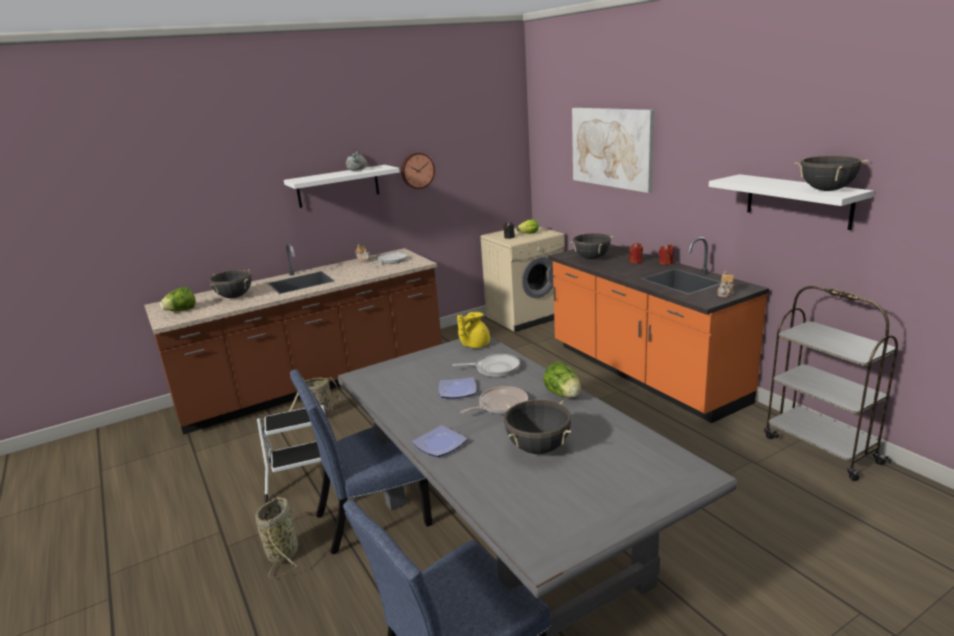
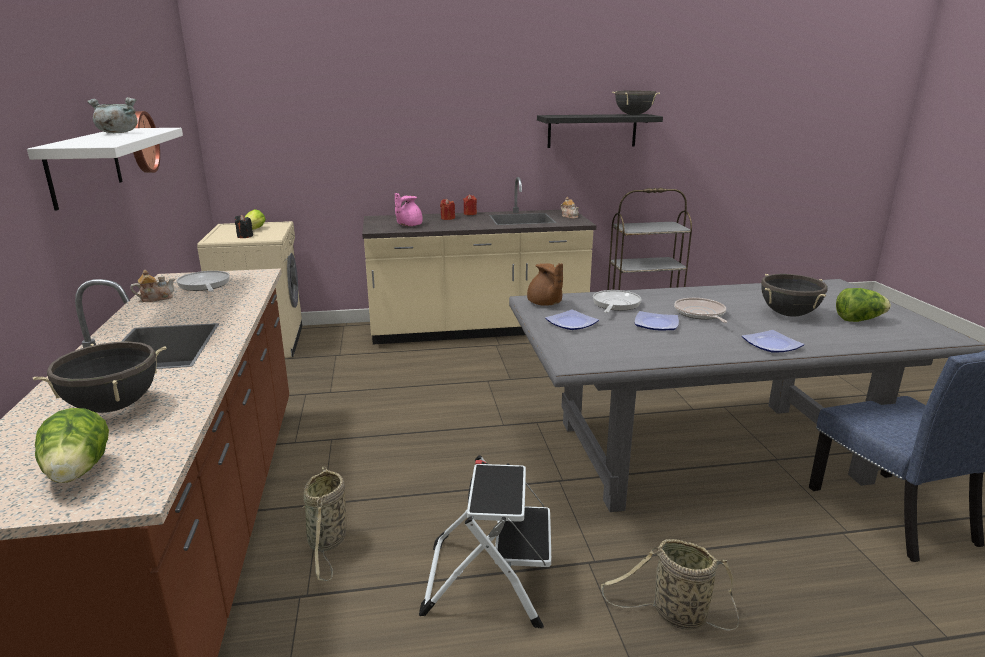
camera: 70 degrees left, 0 degrees up
(374, 517) = (631, 525): blue chair -> none
(436, 362) = (572, 323): none -> plate
(474, 345) = (545, 303): yellow teapot -> brown teapot
(564, 395) = (693, 293): lettuce -> lettuce (858, 320)
(591, 258) = (408, 225): black cooking pot -> pink teapot
(611, 147) = (368, 104): picture -> none
(643, 374) = (477, 329): orange counter -> beige counter
(798, 201) = (592, 130): white shelf -> black shelf

